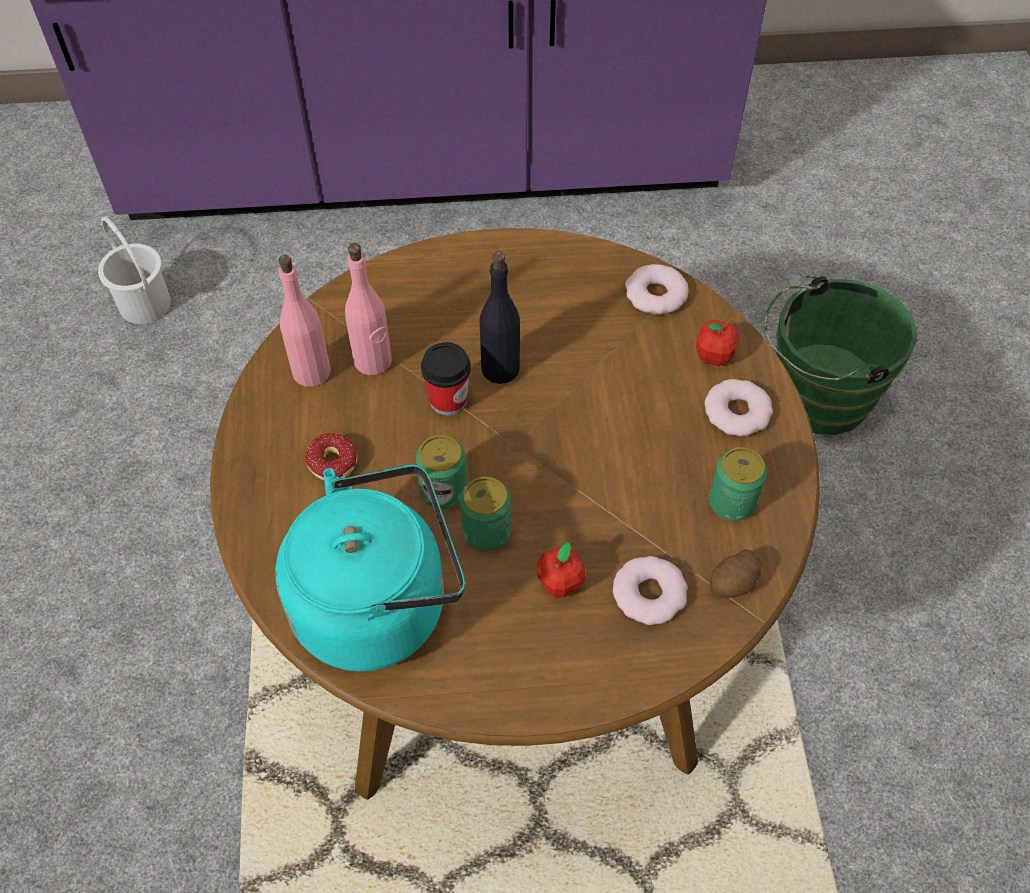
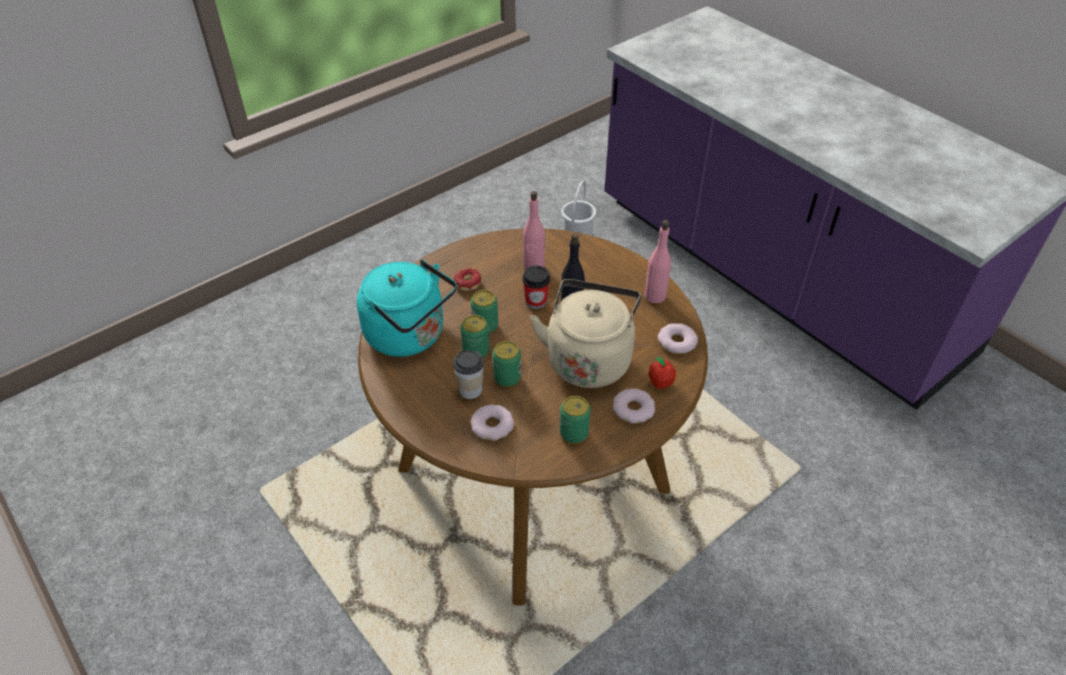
camera: 55 degrees right, 10 degrees down
(311, 371) = (509, 251): pink bottle -> pink bottle (655, 295)
(560, 583) = (470, 390): apple -> cup
(570, 522) = (507, 377): none -> can
(610, 405) = (589, 358): none -> beige kettle
(734, 583) = (526, 456): potato -> none
(813, 397) = (815, 542): green bucket -> none

